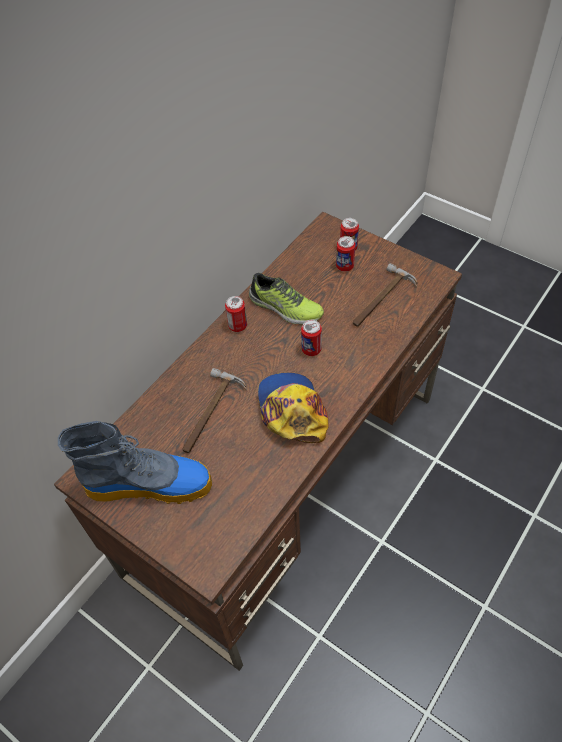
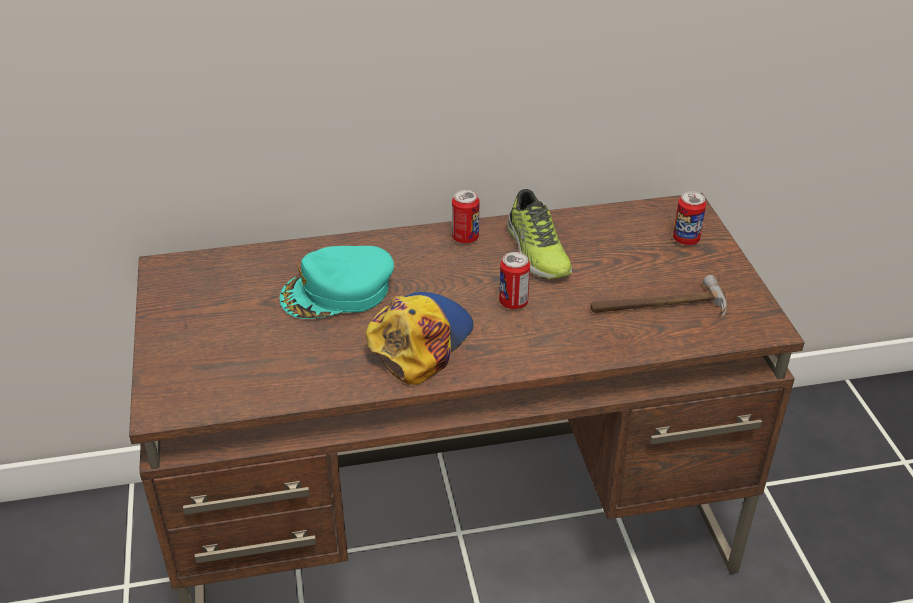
camera: 40 degrees right, 15 degrees down
(150, 484) = (209, 309): boot -> none
(211, 414) = (338, 292): hammer -> turquoise cap
(344, 266) = (657, 253): can -> none

